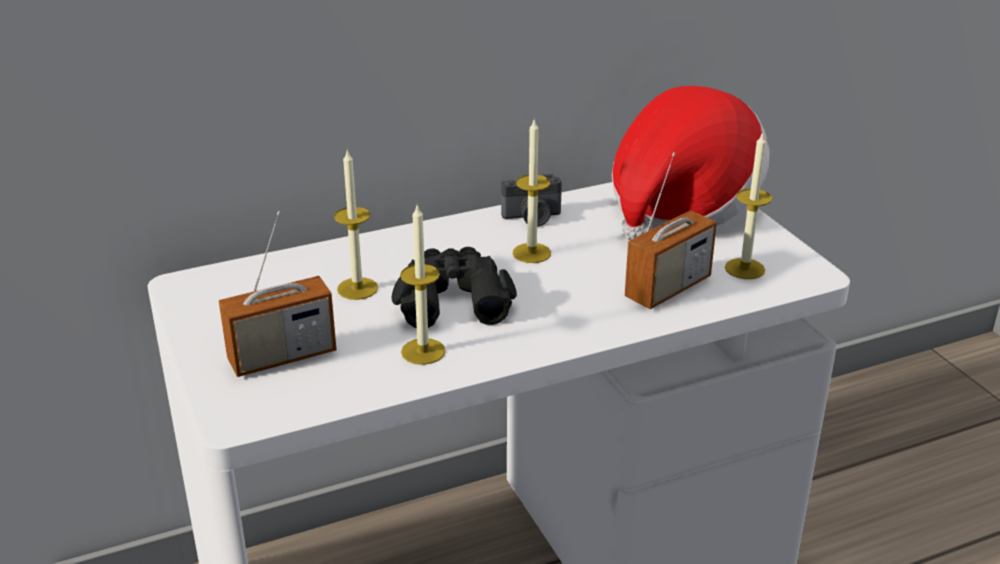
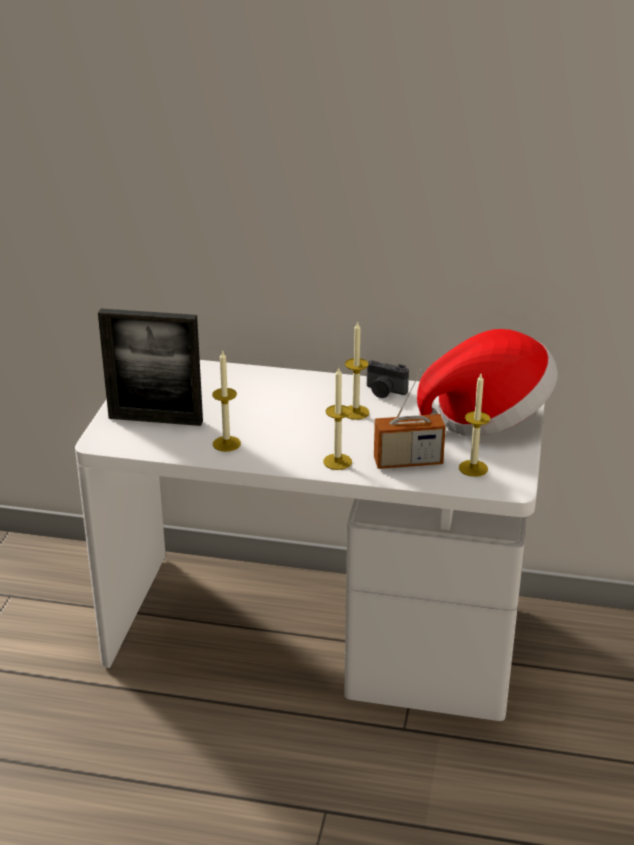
camera: 35 degrees right, 0 degrees up
(282, 357) = (155, 419): radio -> picture frame
(357, 288) = (234, 398): candle -> candle (337, 461)
(453, 298) = (278, 421): black binoculars -> none

